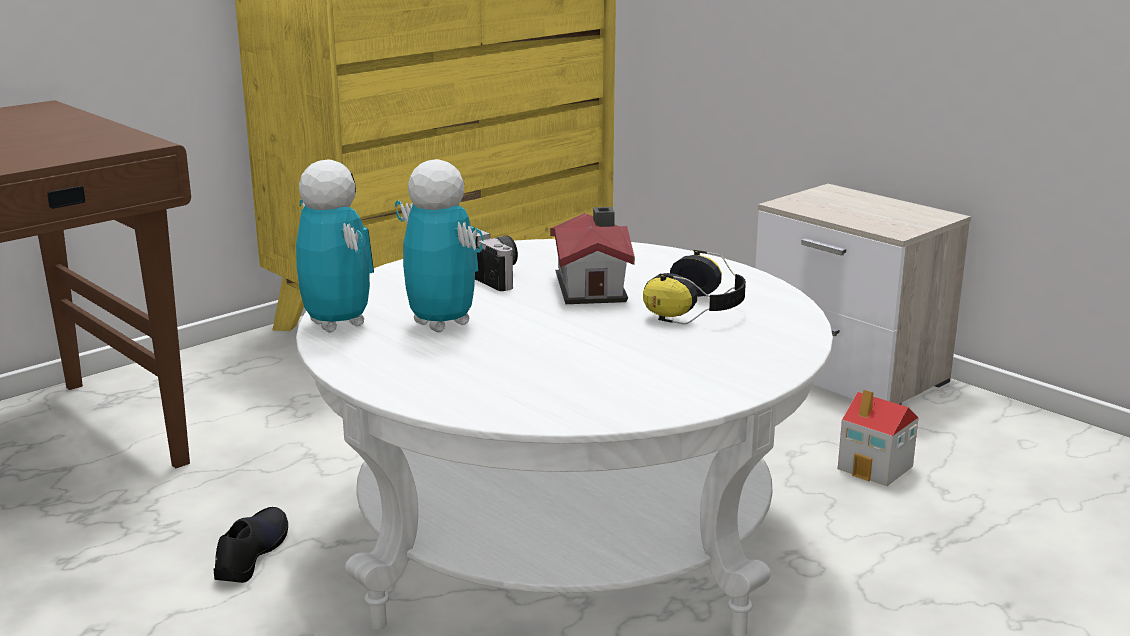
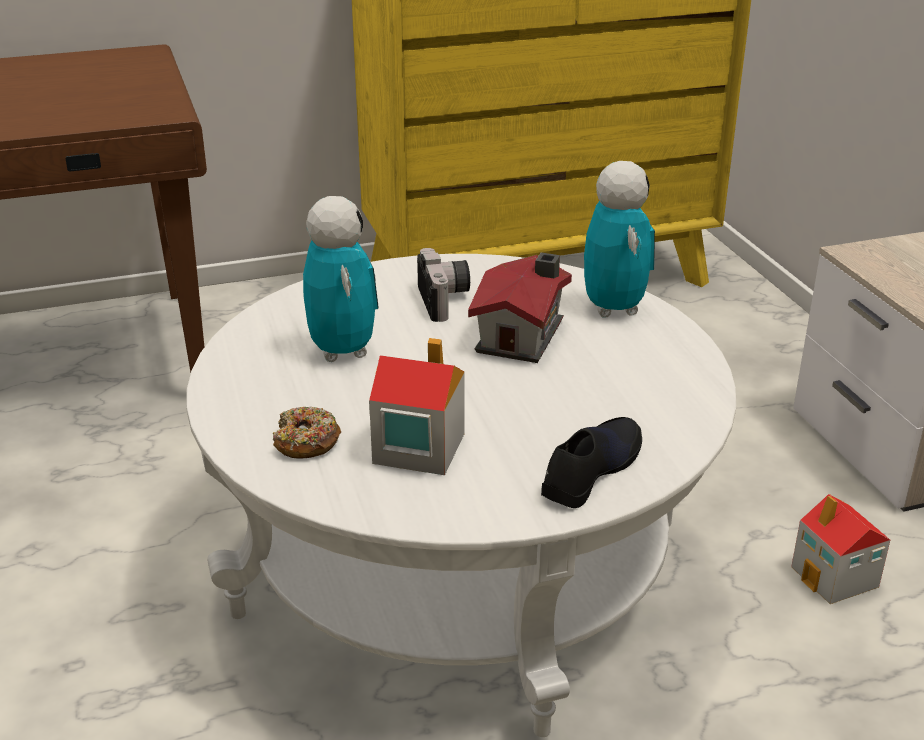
camera: 25 degrees right, 10 degrees up
(251, 554) = (193, 507): black shoe -> black shoe (590, 471)
(337, 323) = (255, 330): toy robot -> toy robot (613, 308)
(484, 387) = (306, 442): none -> donut
(590, 372) = (417, 448): none -> toy house
(698, 310) = (599, 392): headphones -> none

